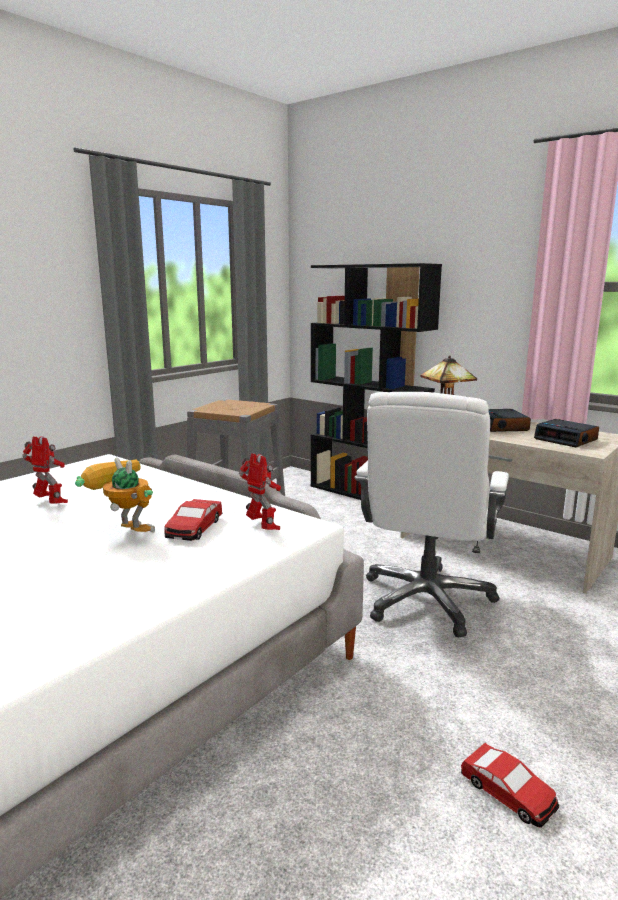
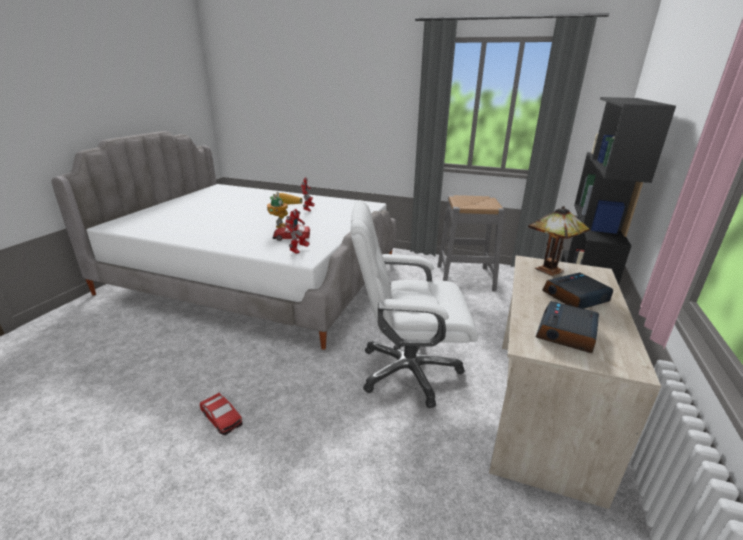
camera: 70 degrees right, 10 degrees up
(508, 793) = (222, 418): toy car -> toy car turned 75 degrees counterclockwise

